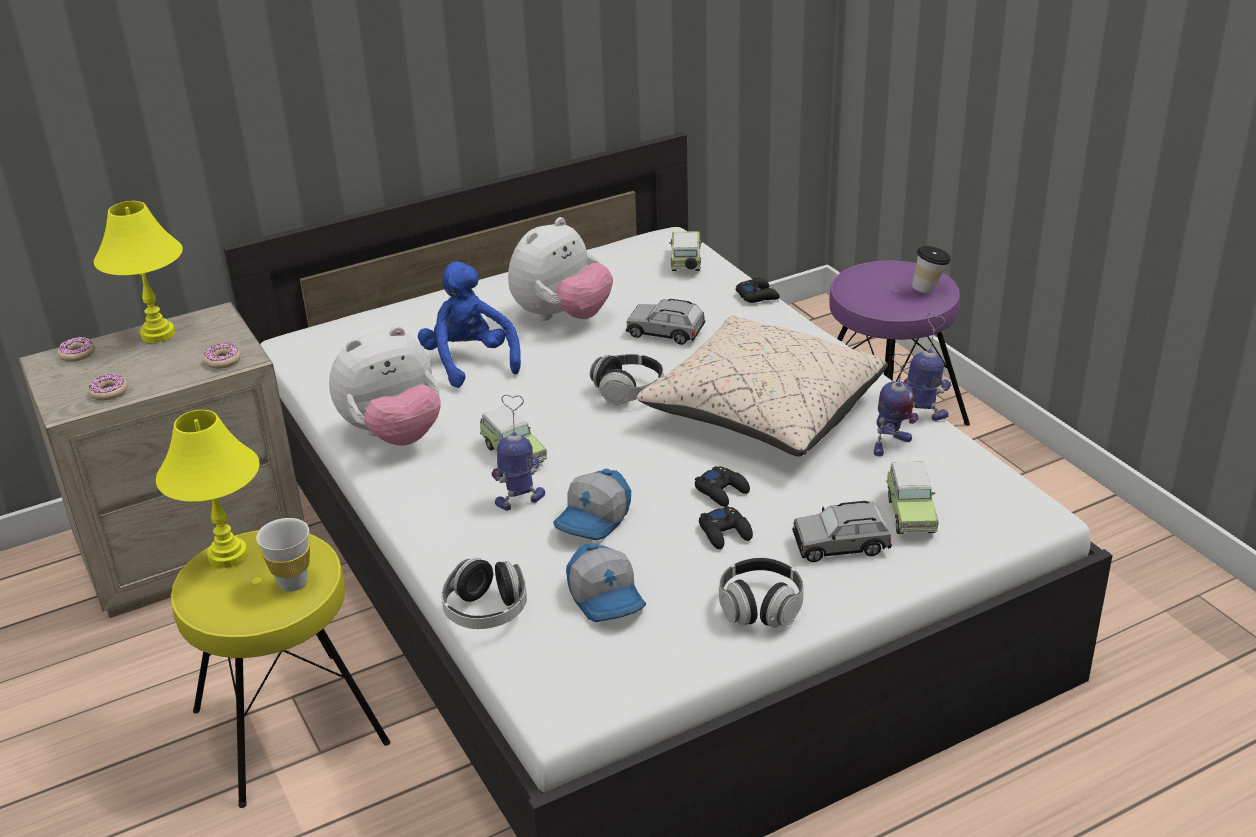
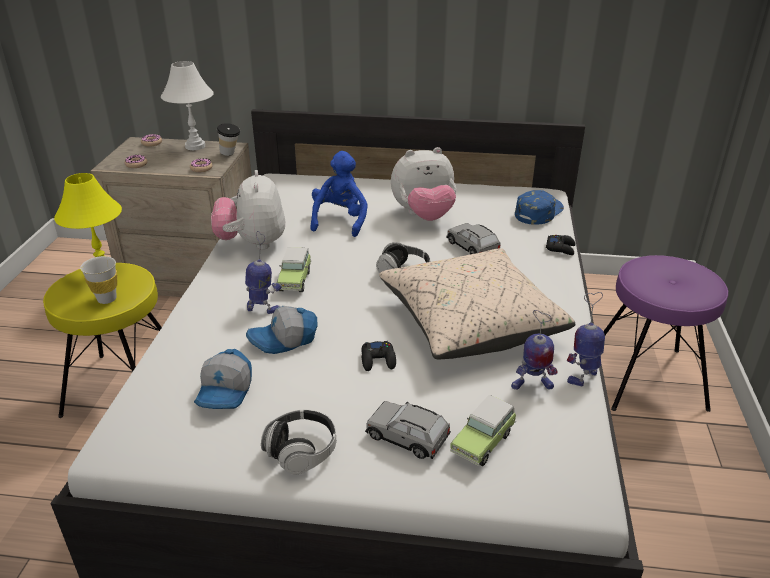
camera: 35 degrees right, 0 degrees up
(158, 334) = (195, 146): yellow table lamp -> white table lamp
(394, 435) = (252, 243): plush toy -> plush toy turned 75 degrees clockwise
(486, 611) = (157, 363): headphones -> none
(686, 263) = (538, 212): toy car -> blue cap
(725, 533) = (345, 388): black game controller -> none
(923, 415) = (583, 375): toy robot -> toy robot turned 90 degrees counterclockwise
(929, 289) = (697, 291): cup -> cup (231, 154)

